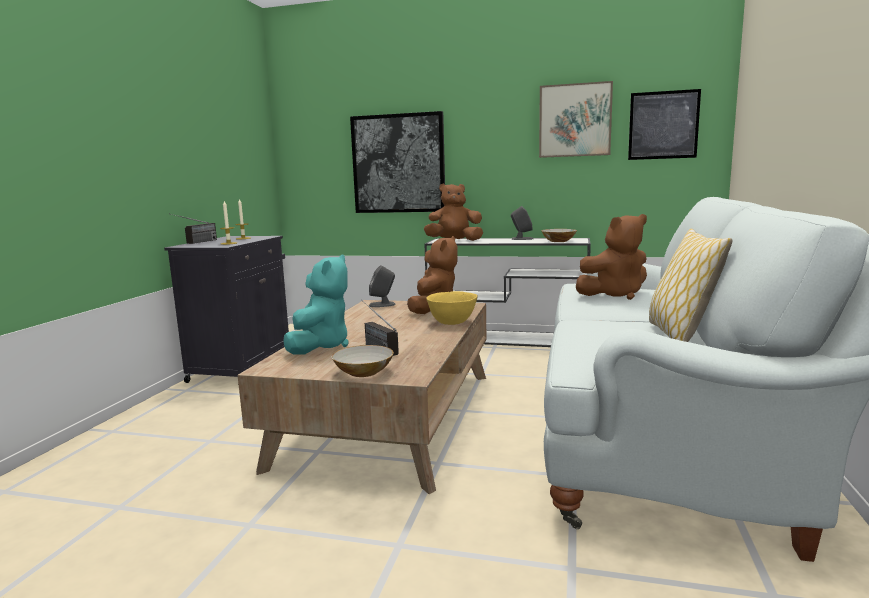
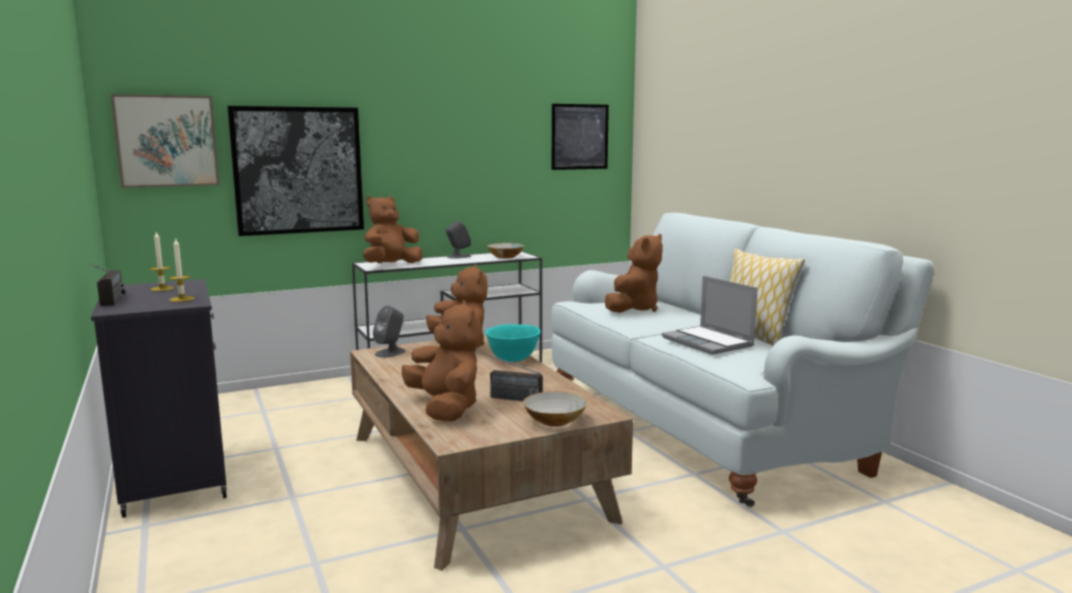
camera: 40 degrees left, 0 degrees up
(320, 346) = (445, 408): turquoise plush toy -> brown plush toy
(452, 322) = (513, 358): yellow bowl -> turquoise bowl
(575, 120) = (502, 127): picture -> picture (167, 141)
(607, 332) = (709, 342): none -> laptop

